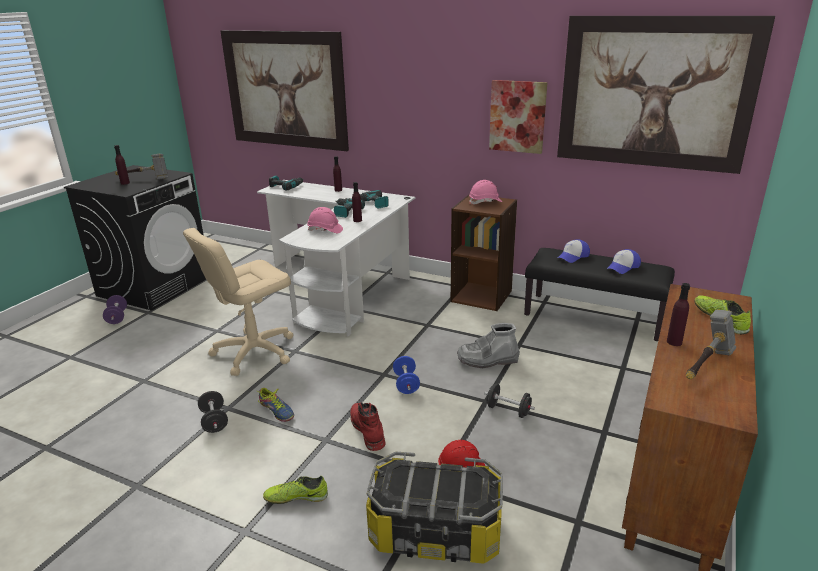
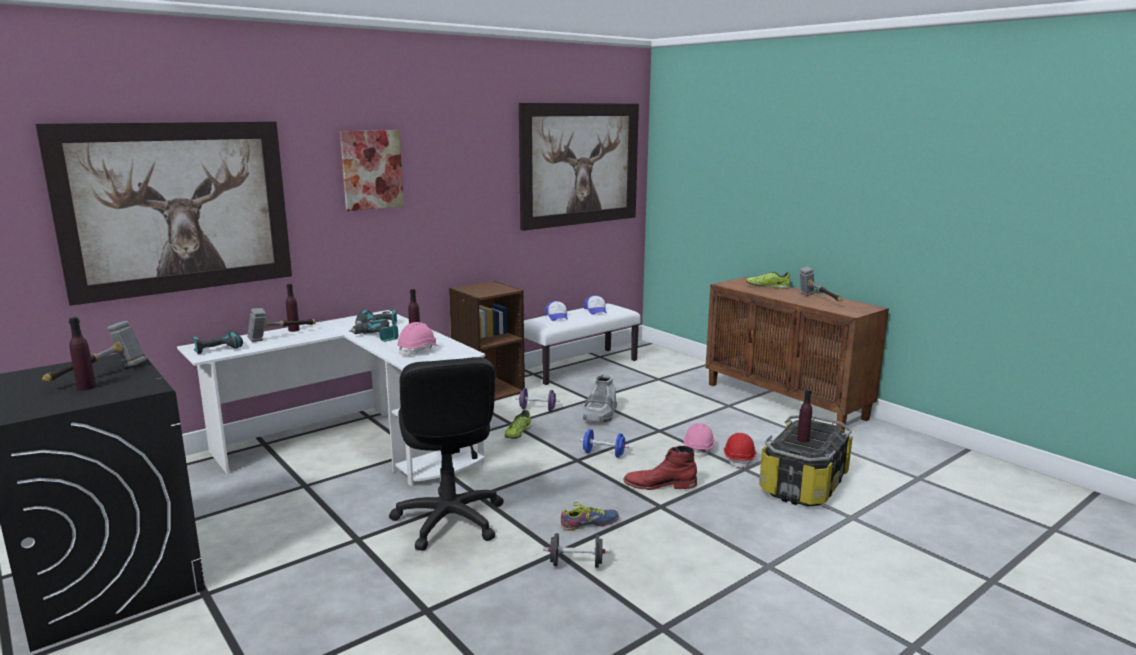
camera: 65 degrees left, 10 degrees down
(117, 317) = (174, 628): purple dumbbell -> purple dumbbell (537, 409)
(254, 352) = (449, 520): beige office chair -> black office chair
(296, 497) = (735, 534): shoe -> shoe (517, 433)
(321, 192) = (281, 336): none -> hammer
(485, 202) = (482, 288): pink hard hat -> pink hard hat (699, 449)
(508, 410) = (678, 426): black dumbbell -> none
(517, 116) = (484, 198): picture -> picture (372, 170)
(594, 316) = (578, 366): black bench -> white bench
(674, 342) = (788, 299): purple bottle -> purple bottle (803, 440)

